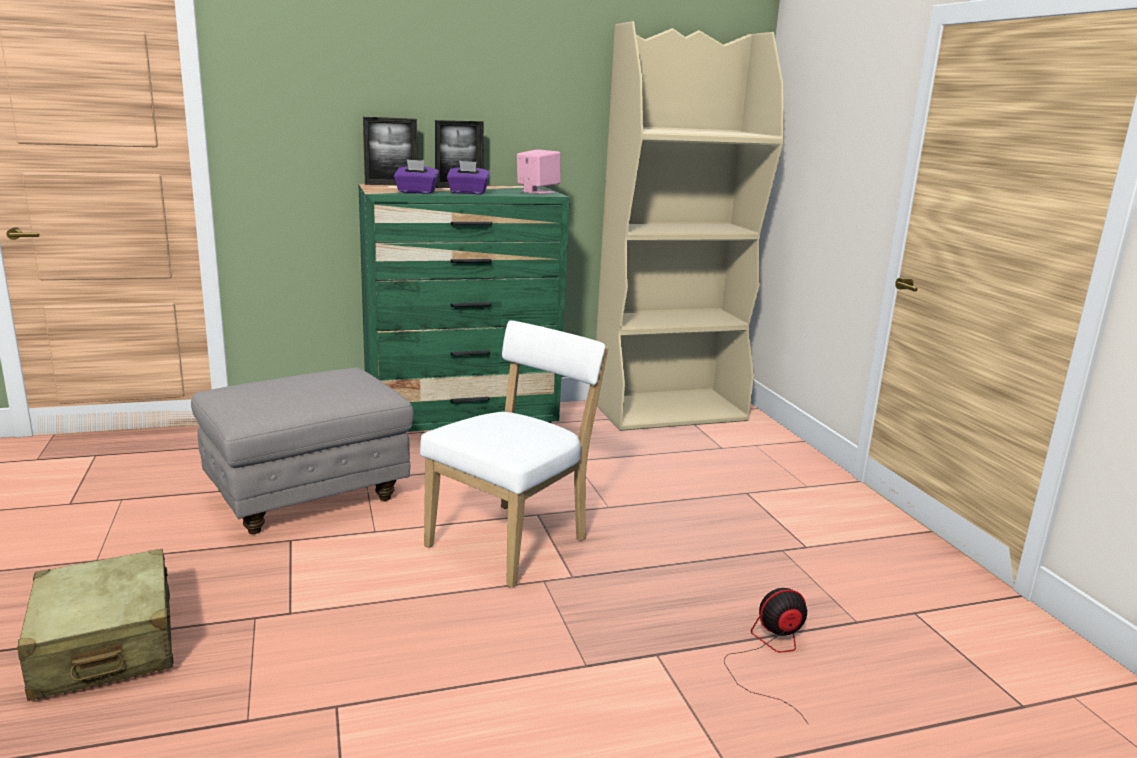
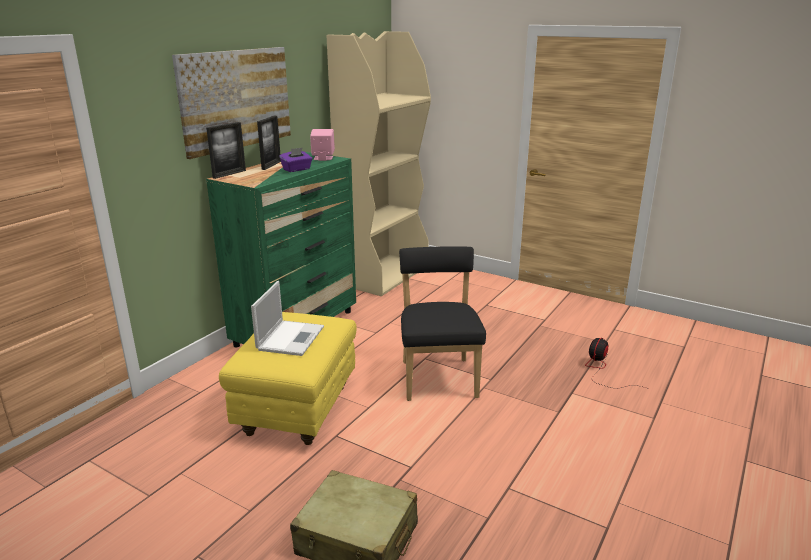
camera: 40 degrees left, 5 degrees up
(301, 389) = (291, 337): none -> laptop
(308, 498) = (297, 409): grey ottoman -> yellow ottoman
(416, 192) = (271, 177): purple tissue box -> none
(430, 91) = (236, 99): none -> picture
(513, 540) = (438, 376): white chair -> black chair

